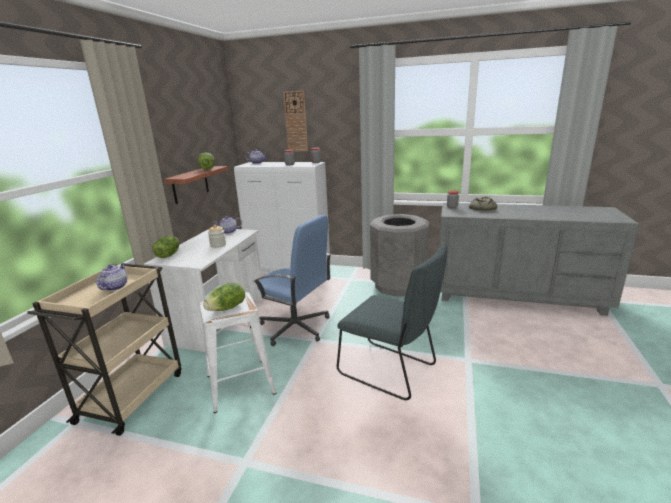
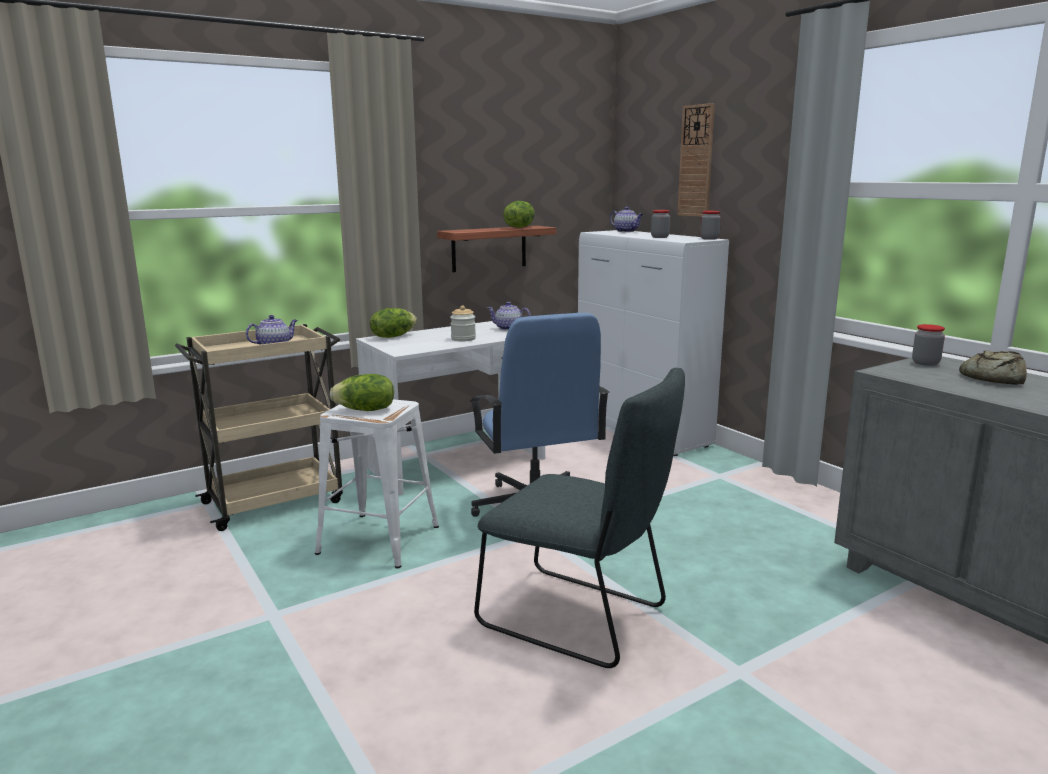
camera: 40 degrees right, 5 degrees down
(391, 371) = (580, 619): grey chair -> grey chair turned 45 degrees counterclockwise
(398, 285) = (793, 514): grey trash can -> none

